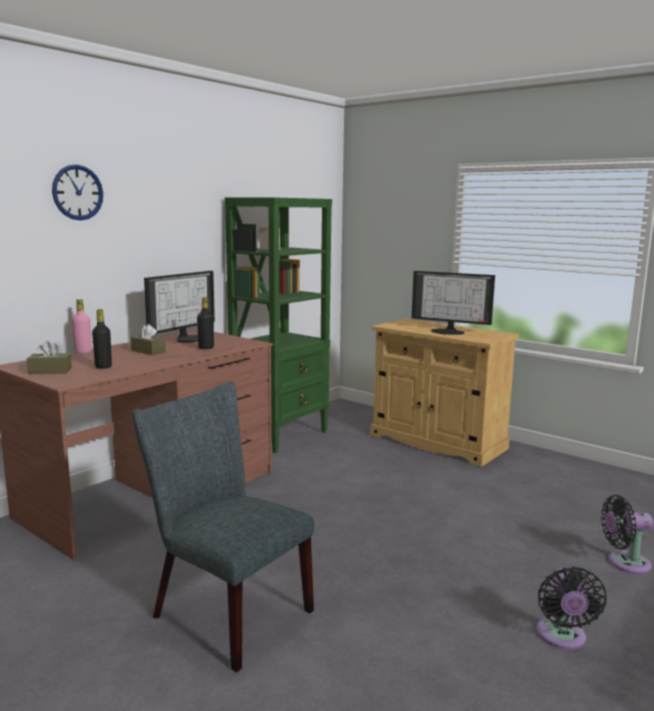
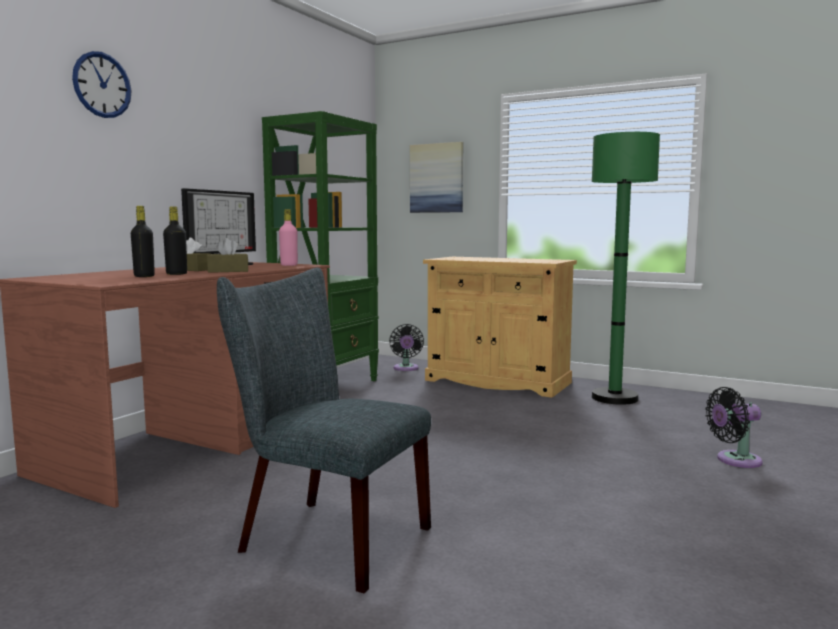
camera: 10 degrees left, 5 degrees down
(50, 371) = (78, 279): brown tissue box -> brown tissue box (227, 271)
(83, 352) = (110, 271): pink bottle -> pink bottle (289, 265)
(206, 348) = (257, 267): black bottle -> black bottle (176, 274)
(396, 240) = (437, 178): none -> picture
(448, 331) = (506, 260): monitor -> none
(542, 472) = (614, 398): none -> green floor lamp
(562, 637) = (710, 525): black fan -> black fan (406, 368)

